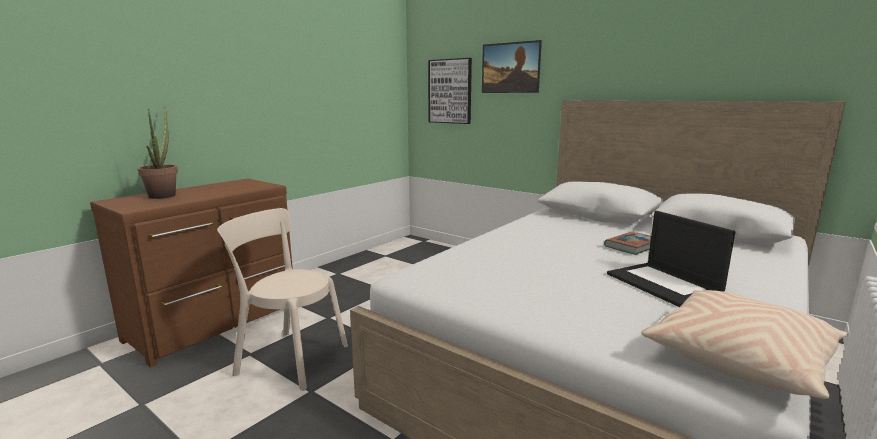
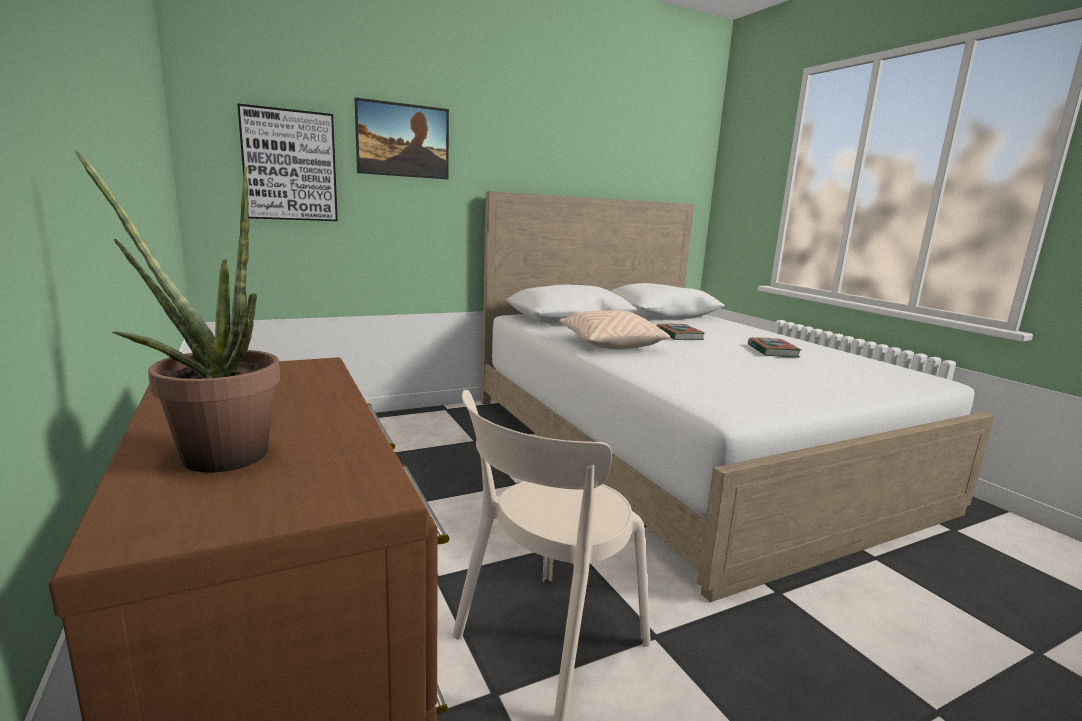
camera: 65 degrees left, 0 degrees up
(664, 284) = (772, 351): laptop -> book
(739, 358) = (899, 371): beige pillow -> beige pillow (610, 344)

